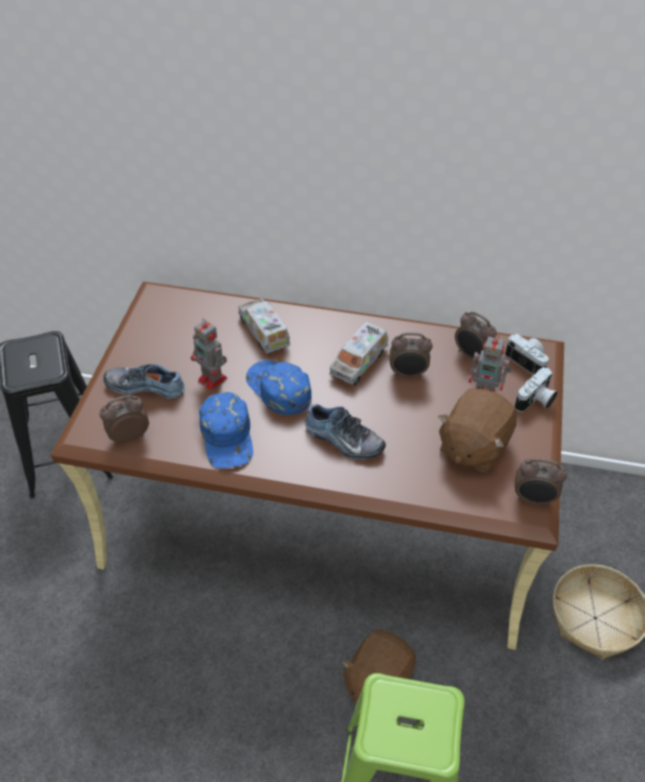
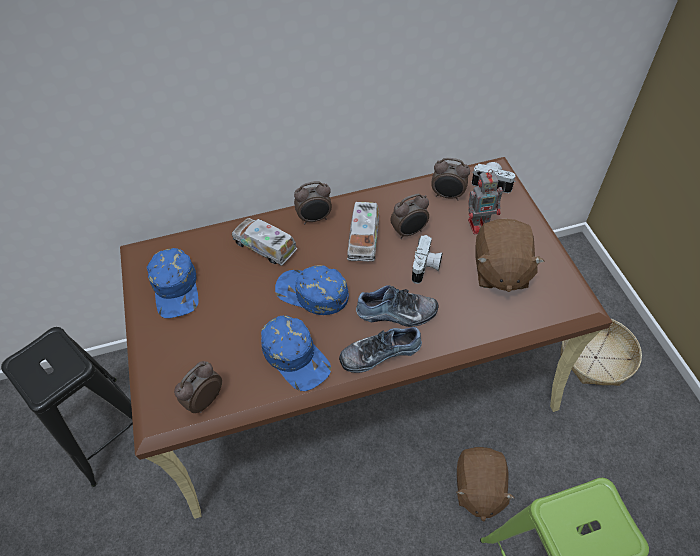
camera: 25 degrees left, 5 degrees up
(146, 385) = (189, 343): shoe -> shoe (380, 352)
(165, 335) = (176, 288): none -> blue cap
(213, 380) = (249, 310): toy robot -> none
(533, 499) = (573, 293): alarm clock -> alarm clock (315, 219)
(536, 401) = (520, 212): camera -> camera (426, 267)

